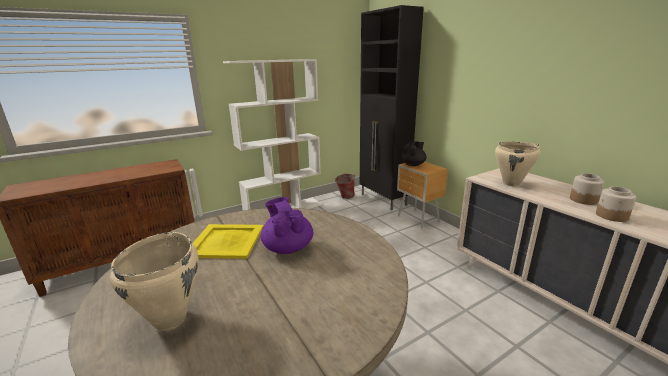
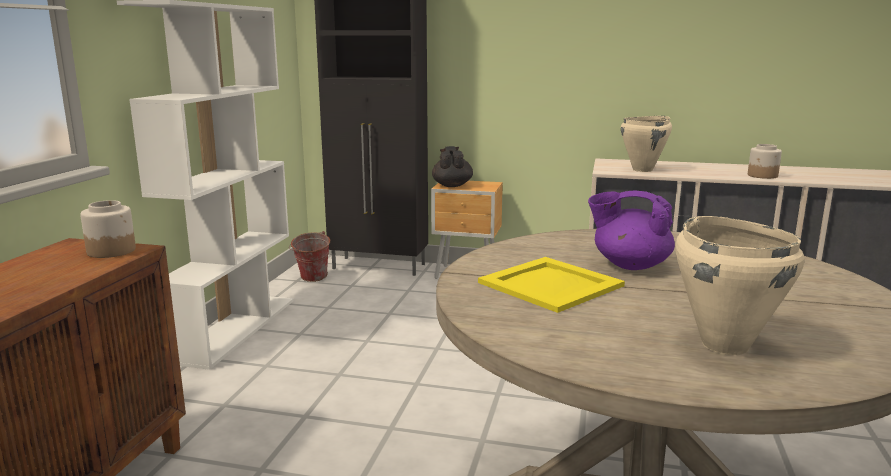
camera: 45 degrees left, 5 degrees down
(583, 200) = (720, 170): jar -> jar (111, 251)

